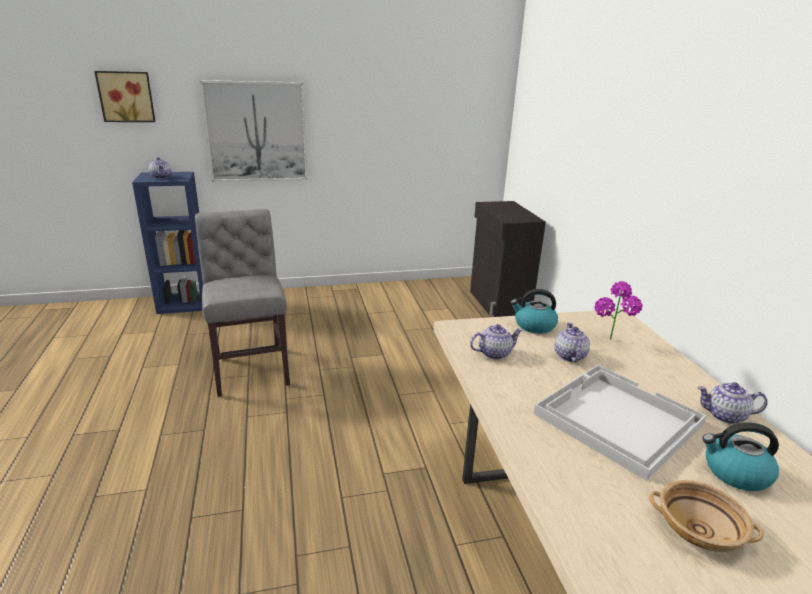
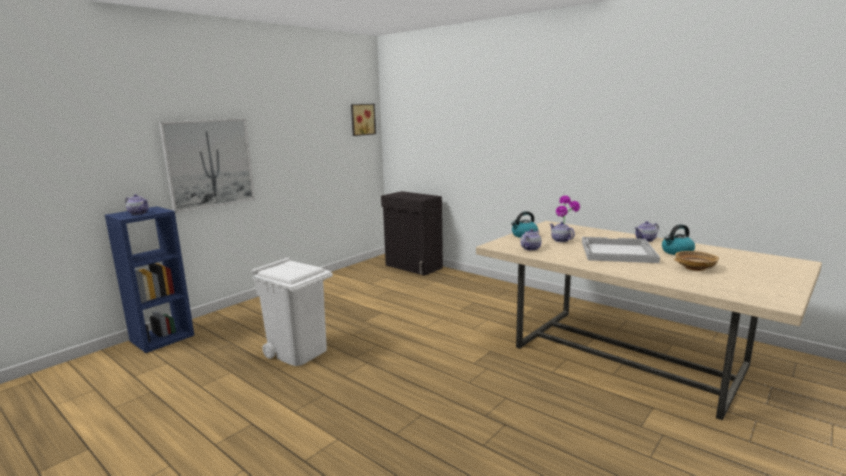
camera: 35 degrees left, 10 degrees down
(126, 96) = (87, 142): picture -> picture (362, 119)
(251, 368) = (299, 352): grey chair -> white trash can

